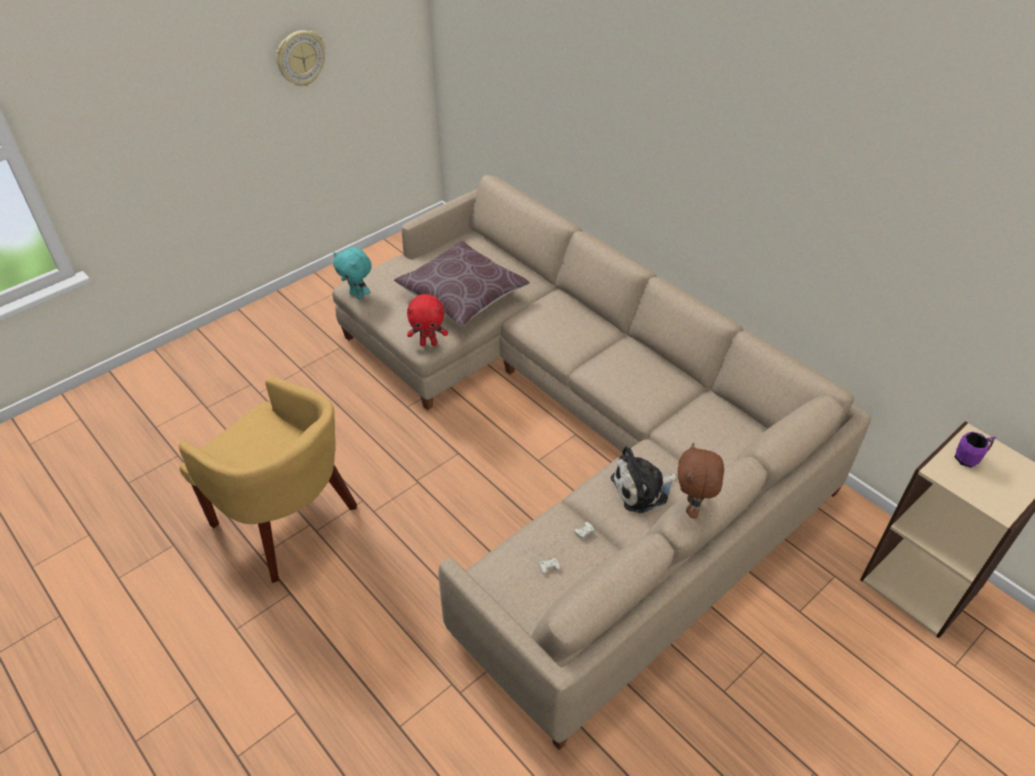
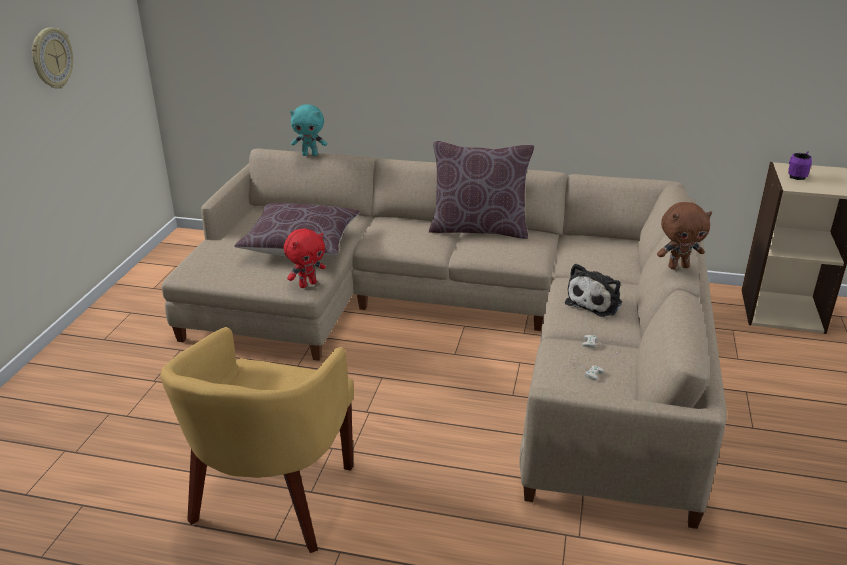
camera: 35 degrees left, 15 degrees down
(287, 522) = (273, 499): yellow armchair -> yellow armchair turned 105 degrees clockwise
(357, 295) = (195, 277): turquoise plush toy -> turquoise plush toy (310, 155)
(632, 346) = (479, 229): none -> brown pillow
(693, 507) = (678, 266): brown plush toy -> brown plush toy turned 75 degrees counterclockwise

